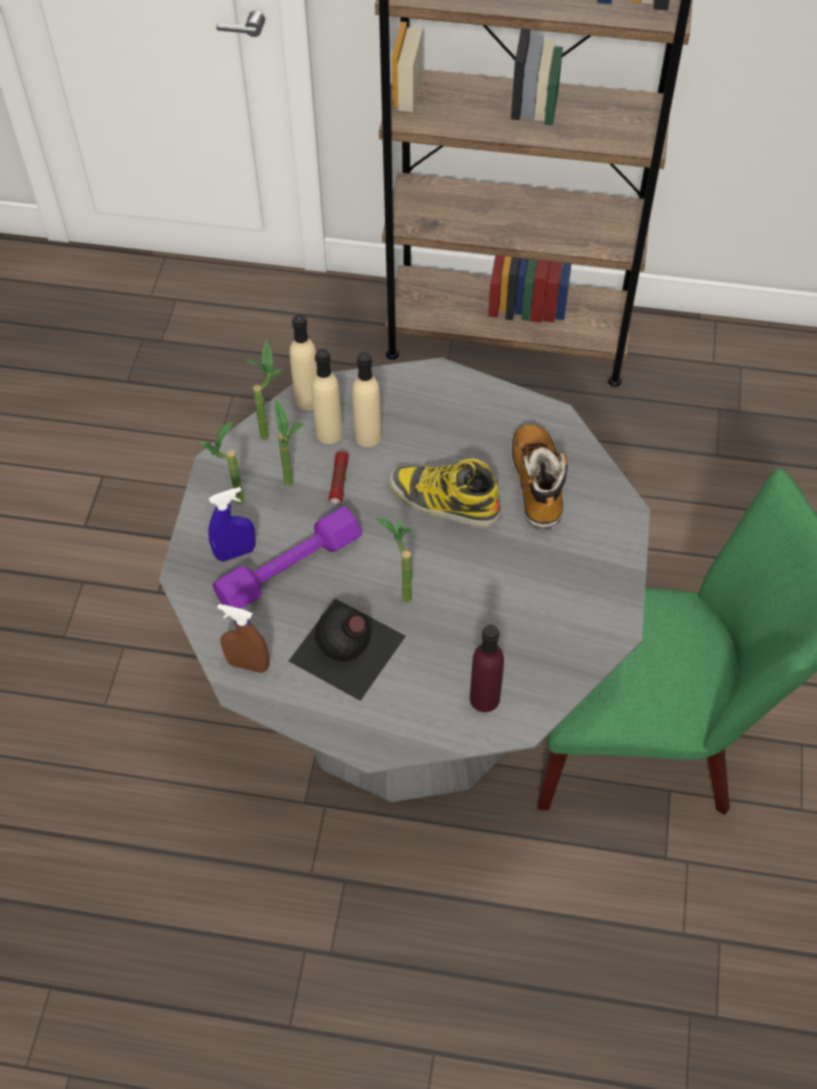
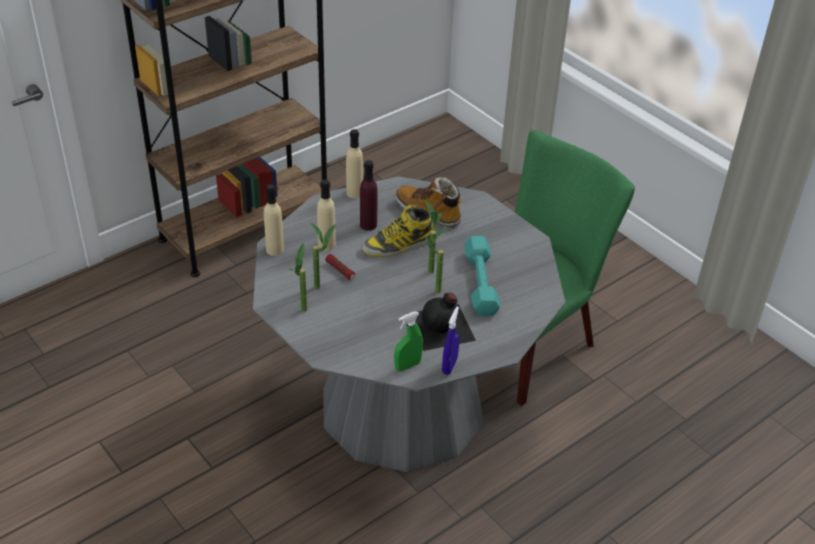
camera: 50 degrees left, 15 degrees down
(235, 553) = (334, 330): blue spray bottle -> blue spray bottle (449, 366)
(248, 664) = (407, 365): brown spray bottle -> green spray bottle
(270, 431) = (275, 273): potted plant -> potted plant (429, 267)
(289, 567) = (368, 317): purple dumbbell -> none
(329, 433) = (306, 255): beige bottle -> beige bottle (354, 193)
(468, 630) = (480, 282): none -> turquoise dumbbell
(484, 698) = (522, 301): purple bottle -> purple bottle (368, 225)

